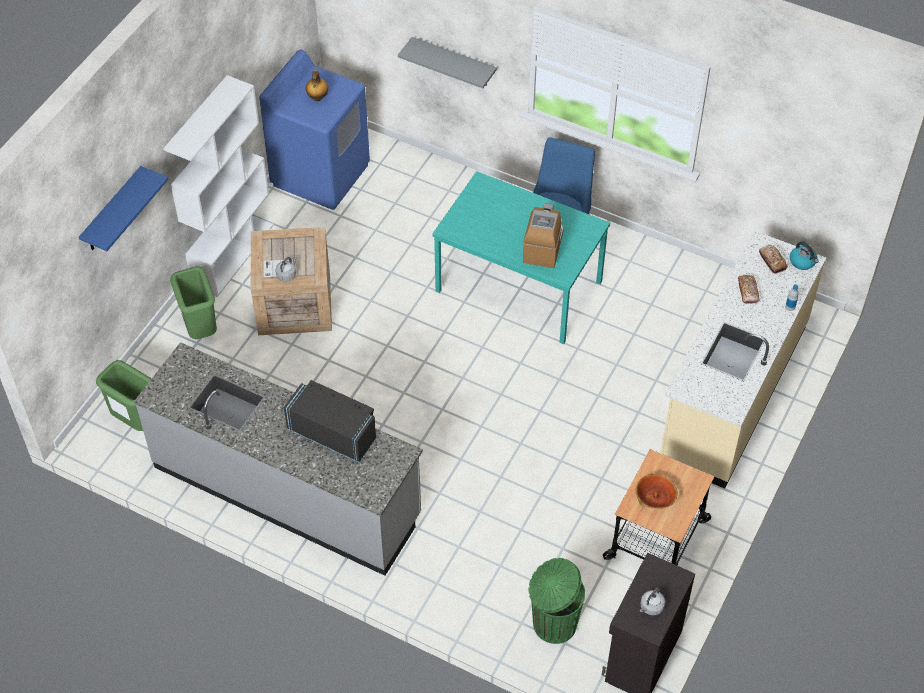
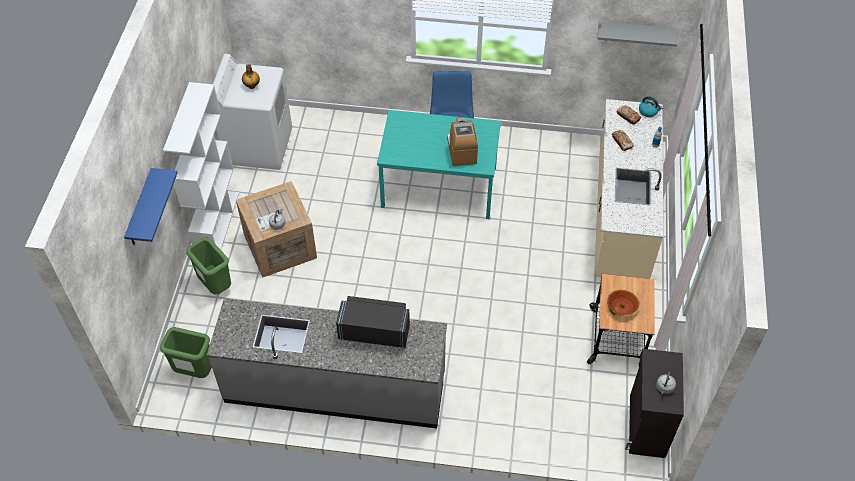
camera: 20 degrees left, 0 degrees up
(321, 174) = (259, 146): blue washing machine -> white washing machine
(454, 62) = (347, 34): grey shelf -> grey shelf (635, 33)
(553, 624) = (573, 423): green trash can -> none

